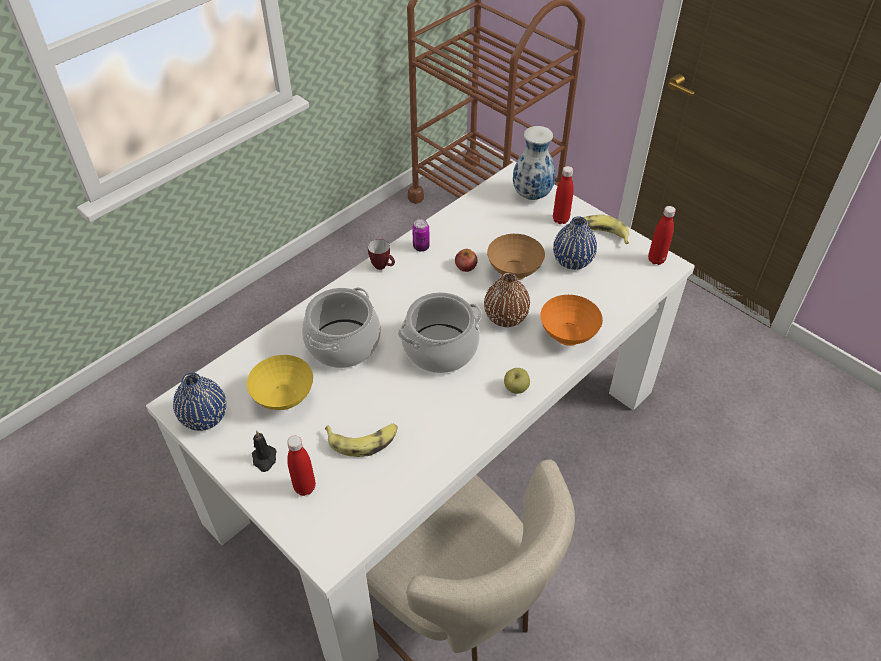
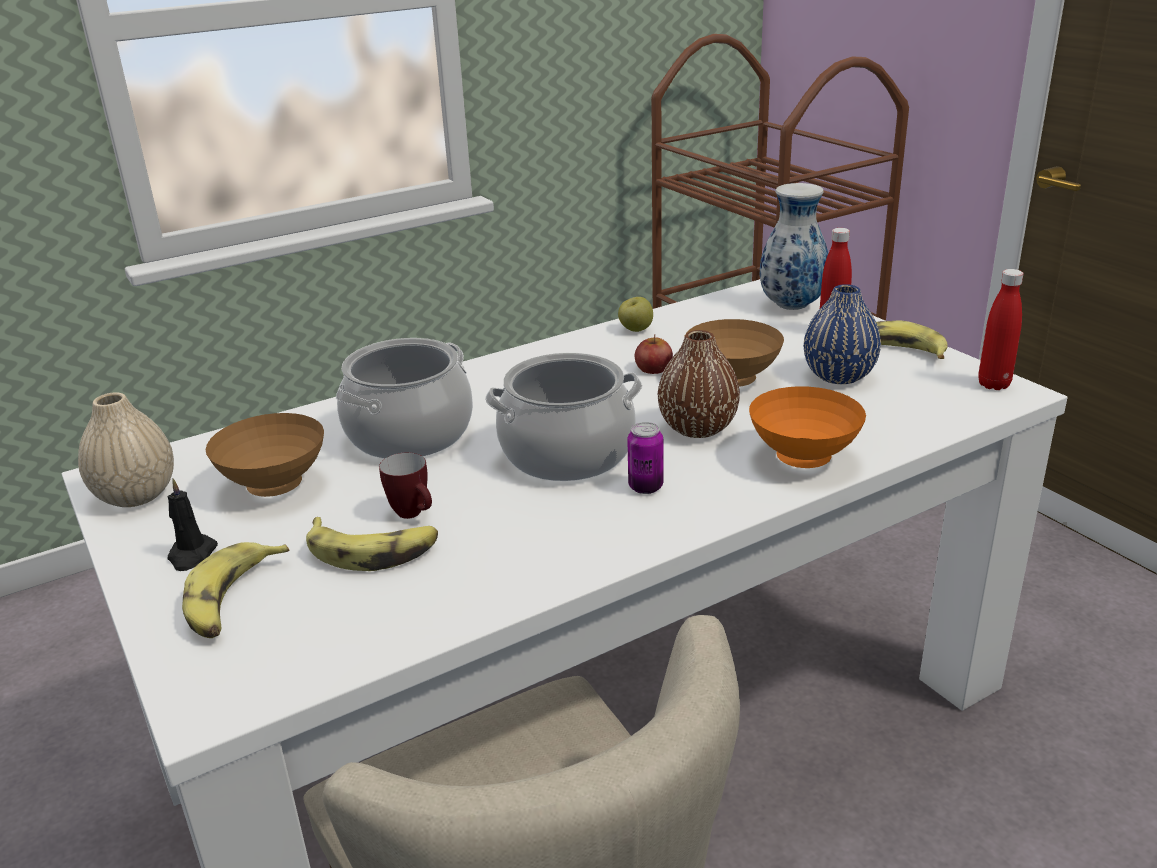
camera: 15 degrees right, 20 degrees down
(205, 417) = (136, 495): blue vase -> beige vase
(285, 400) = (275, 487): yellow bowl -> brown bowl
(305, 487) = (233, 600): red bottle -> banana
(383, 267) = (520, 360): mug -> mug (414, 514)
(421, 247) = (590, 345): can -> can (645, 487)
(516, 388) = (682, 514): apple -> apple (636, 330)

